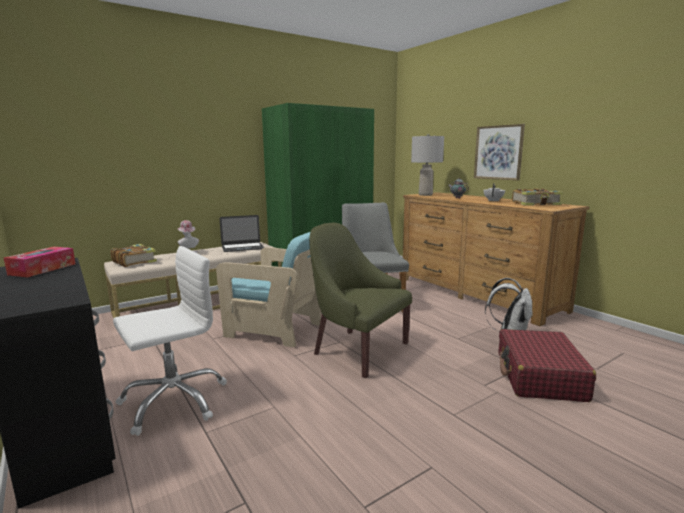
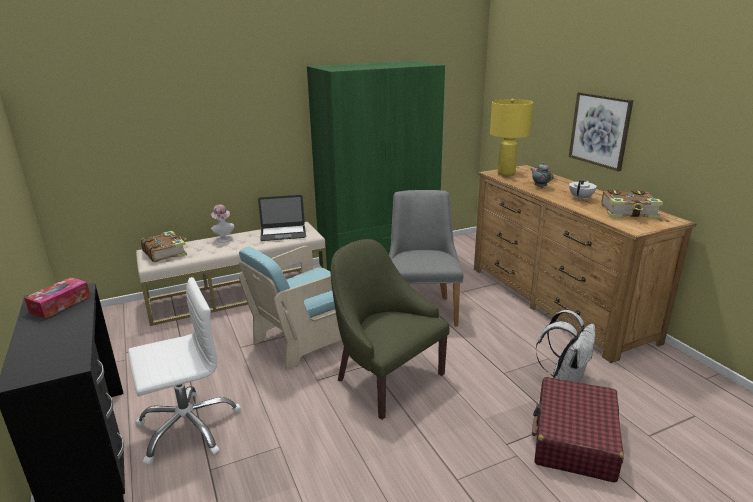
camera: 10 degrees right, 10 degrees up
(274, 329) = (306, 339): turquoise armchair -> turquoise armchair turned 105 degrees clockwise
(425, 195) = (506, 174): grey table lamp -> yellow table lamp

